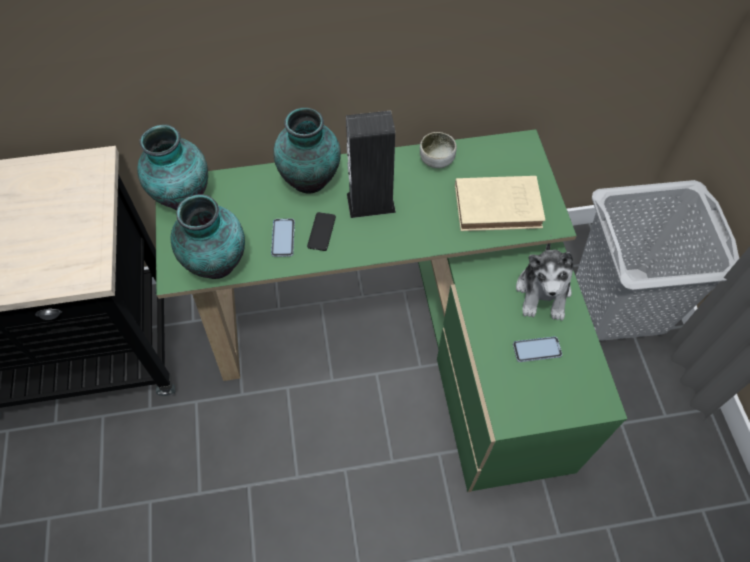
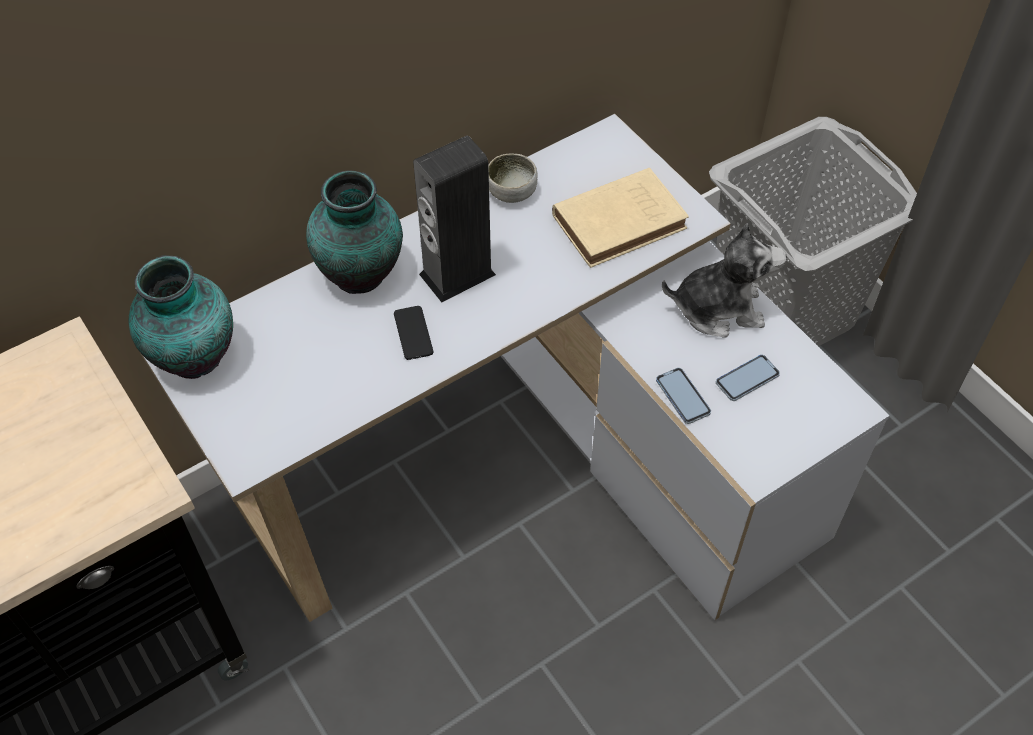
camera: 25 degrees left, 5 degrees down
(217, 265) = (295, 426): vase -> none
(283, 238) = (366, 360): phone -> phone (683, 396)
(402, 336) = (528, 461): green desk -> white desk
(543, 292) = (718, 308): plush toy -> plush toy turned 75 degrees counterclockwise

